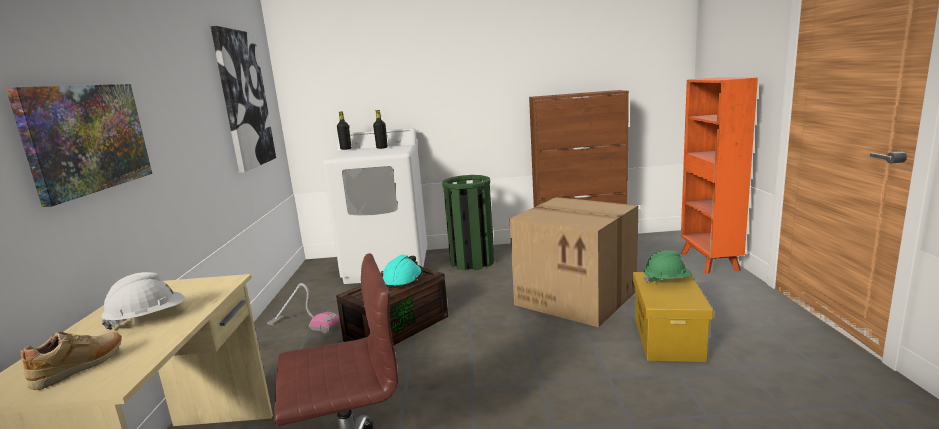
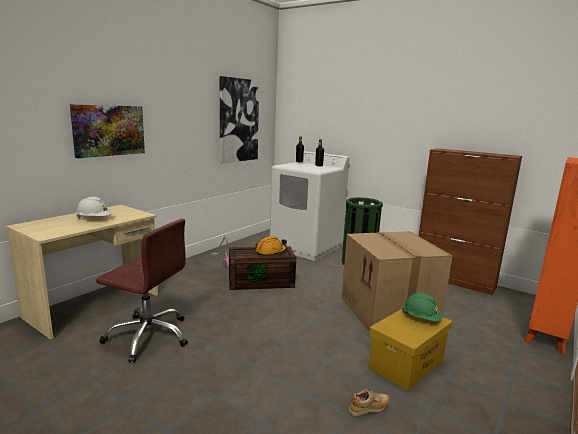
camera: 35 degrees right, 0 degrees up
(80, 369) = (49, 228): beige shoe -> beige shoe (369, 409)
(402, 279) = (270, 252): turquoise hard hat -> orange hard hat

